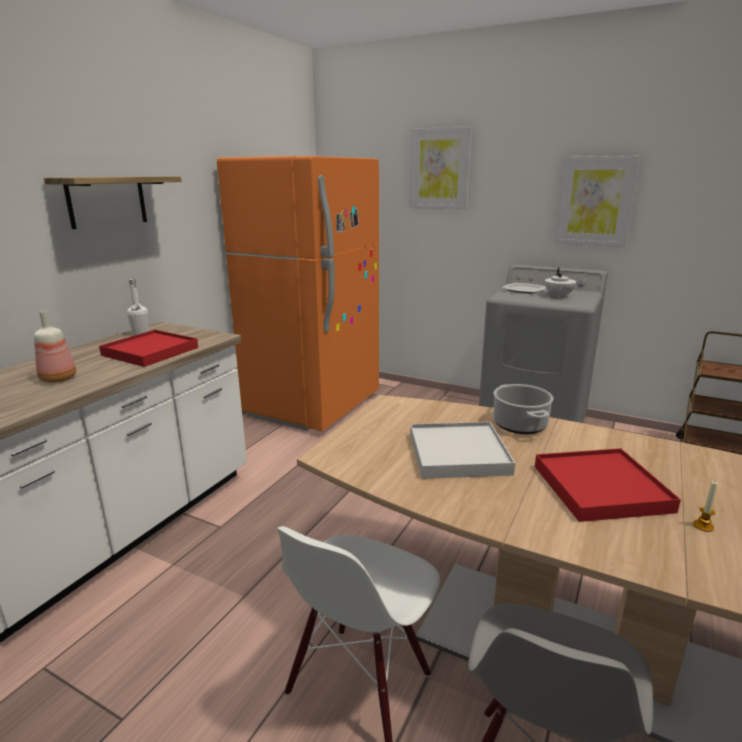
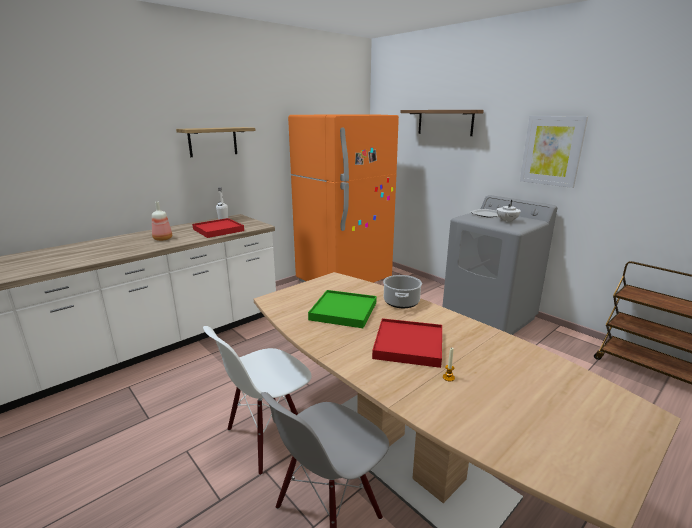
camera: 20 degrees right, 0 degrees up
(439, 169) = (445, 122): picture -> shelf
(458, 453) = (344, 311): white tray -> green tray

